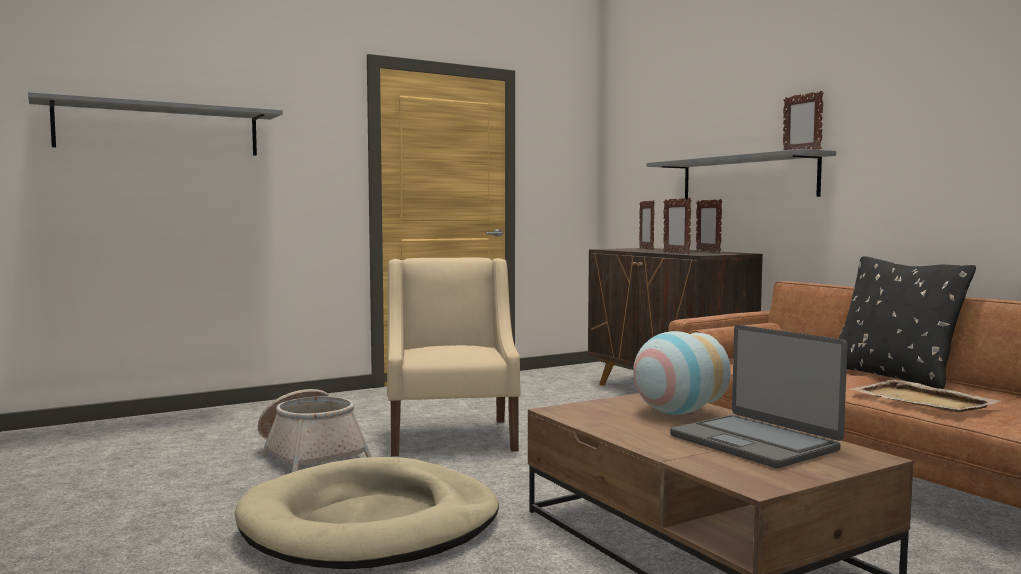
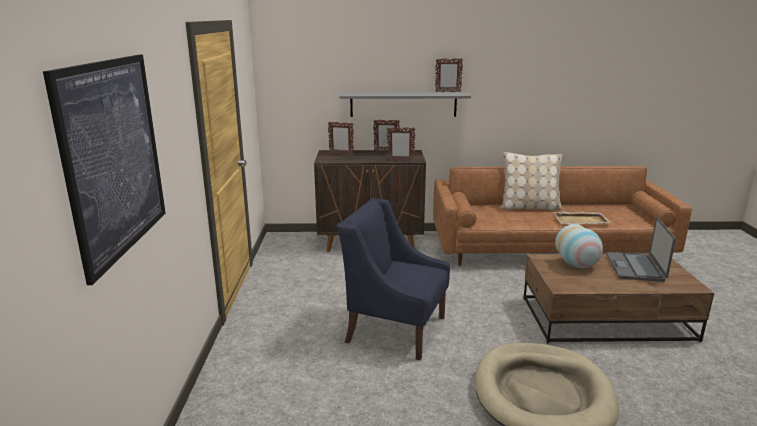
camera: 60 degrees left, 15 degrees up
(159, 129) = (115, 158): grey shelf -> picture
(310, 455) = (390, 391): basket -> none
(452, 436) = (395, 328): beige armchair -> blue armchair
(755, 442) = (636, 268): laptop -> laptop turned 105 degrees clockwise
(892, 375) = (529, 207): black pillow -> beige pillow

